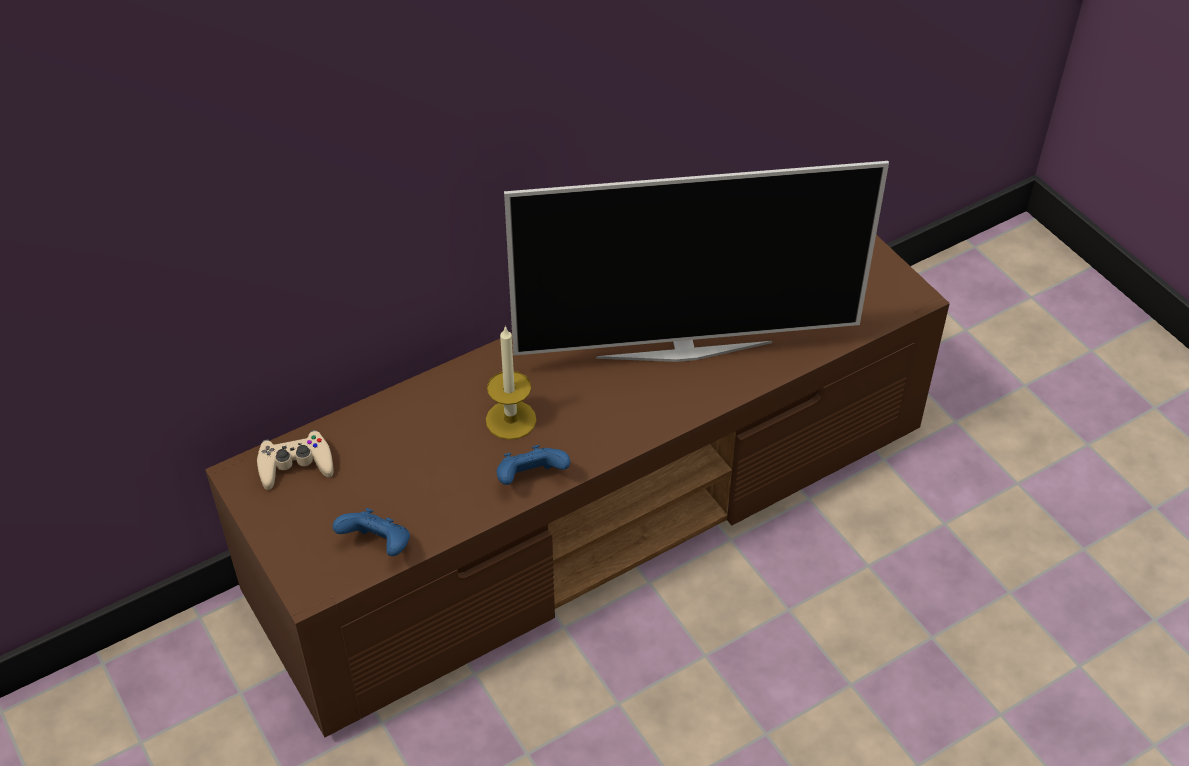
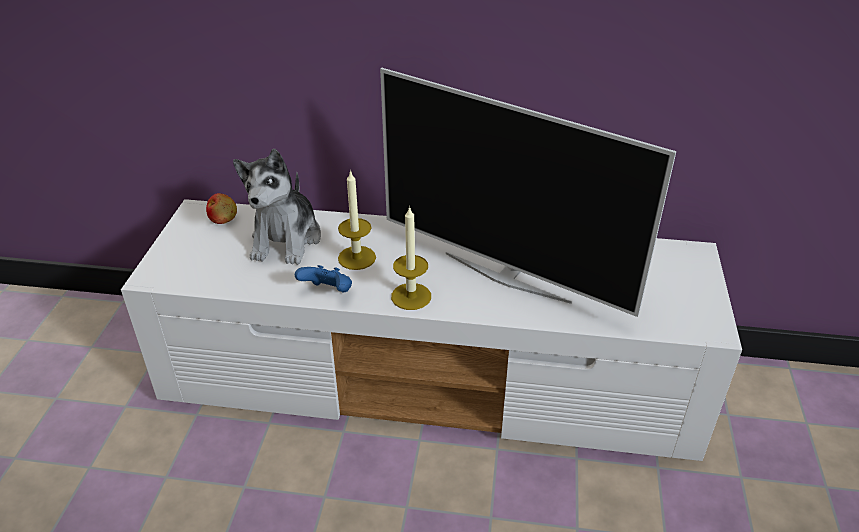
camera: 40 degrees right, 10 degrees down
(295, 465) = (223, 219): beige game controller -> apple
(378, 546) = (207, 277): blue game controller -> none
(405, 445) = (286, 239): none -> plush toy
(597, 510) = (433, 380): brown tv stand -> white tv stand
(618, 429) = (411, 296): none -> candle

